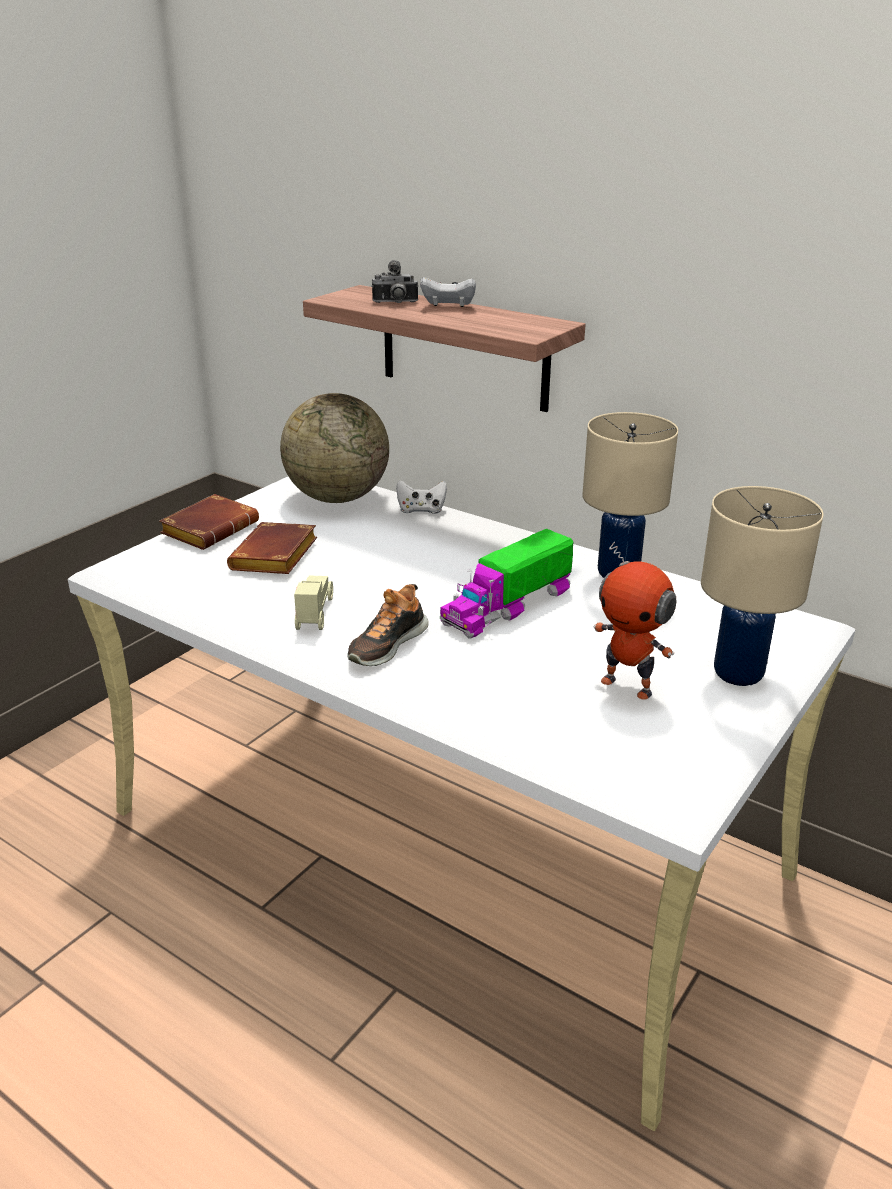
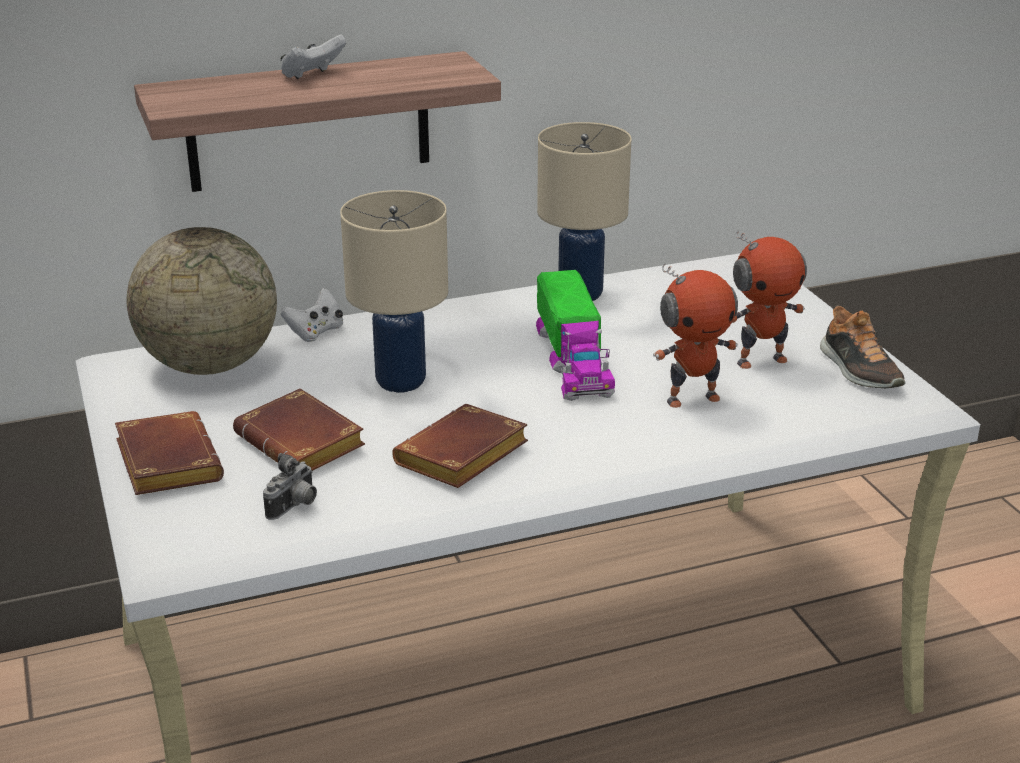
camera: 55 degrees left, 0 degrees up
(314, 613) = (462, 458): beige toy car -> brown book
(386, 645) = (572, 440): shoe -> shoe (858, 370)
(395, 303) = (251, 89): camera -> camera (295, 507)
(516, 674) = (692, 398): none -> toy robot
(735, 675) = (789, 315): beige table lamp -> beige table lamp (399, 384)

